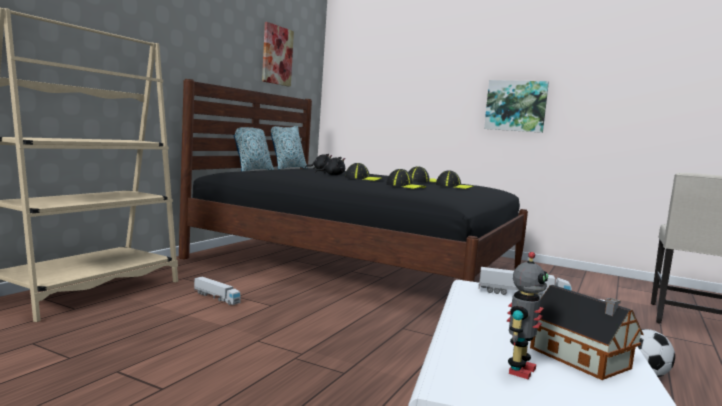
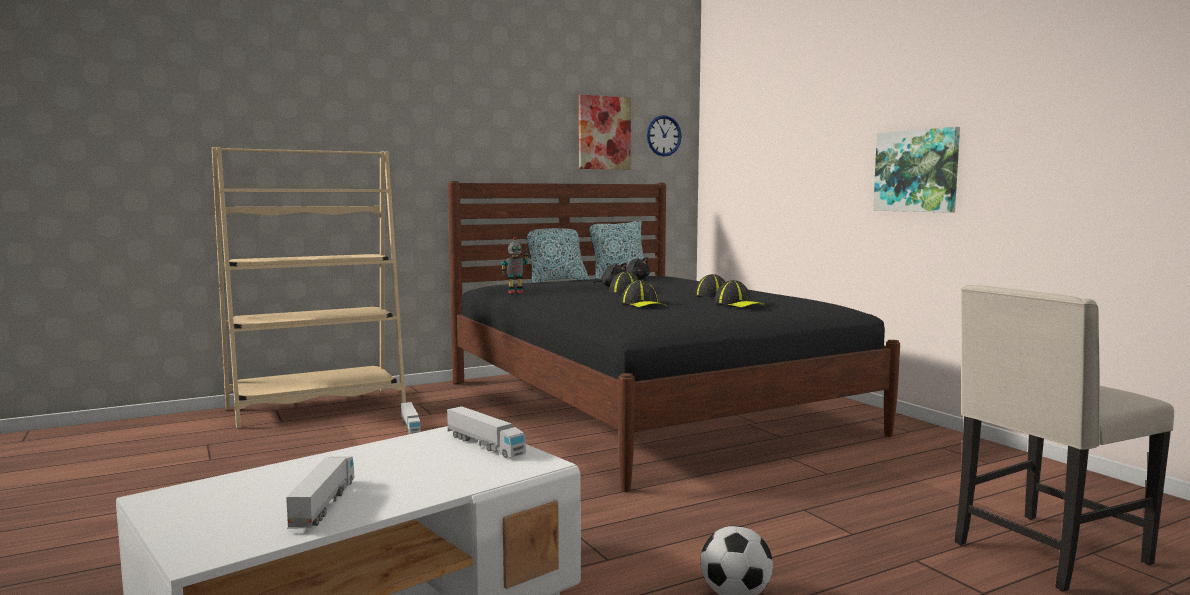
camera: 35 degrees right, 0 degrees up
(307, 64) = (663, 135): none -> wall clock
(519, 370) = (242, 499): toy robot -> toy robot (515, 292)
(582, 359) = (324, 504): toy house -> toy truck

